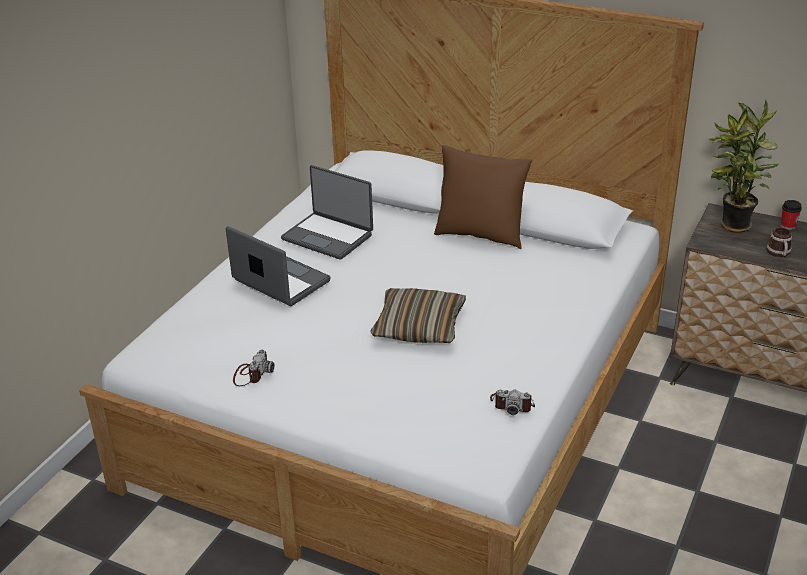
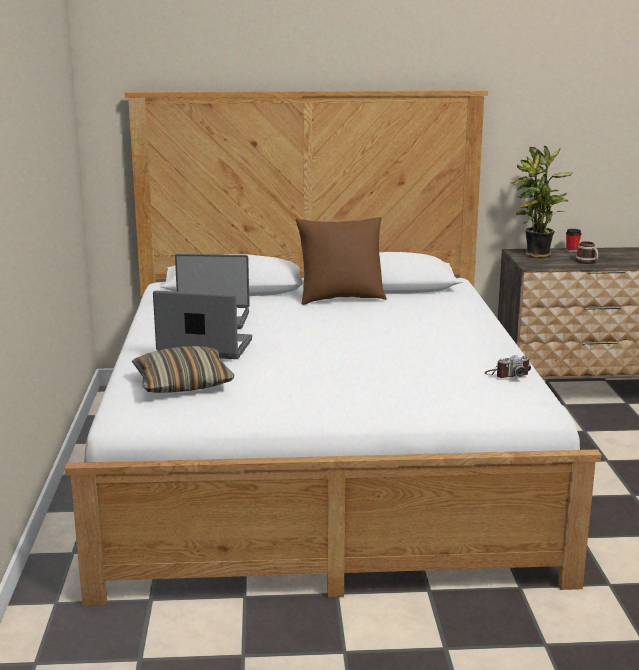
camera: 30 degrees left, 15 degrees down
(251, 374) = (259, 404): camera -> none
(419, 326) = (367, 351): pillow -> pillow (183, 383)

